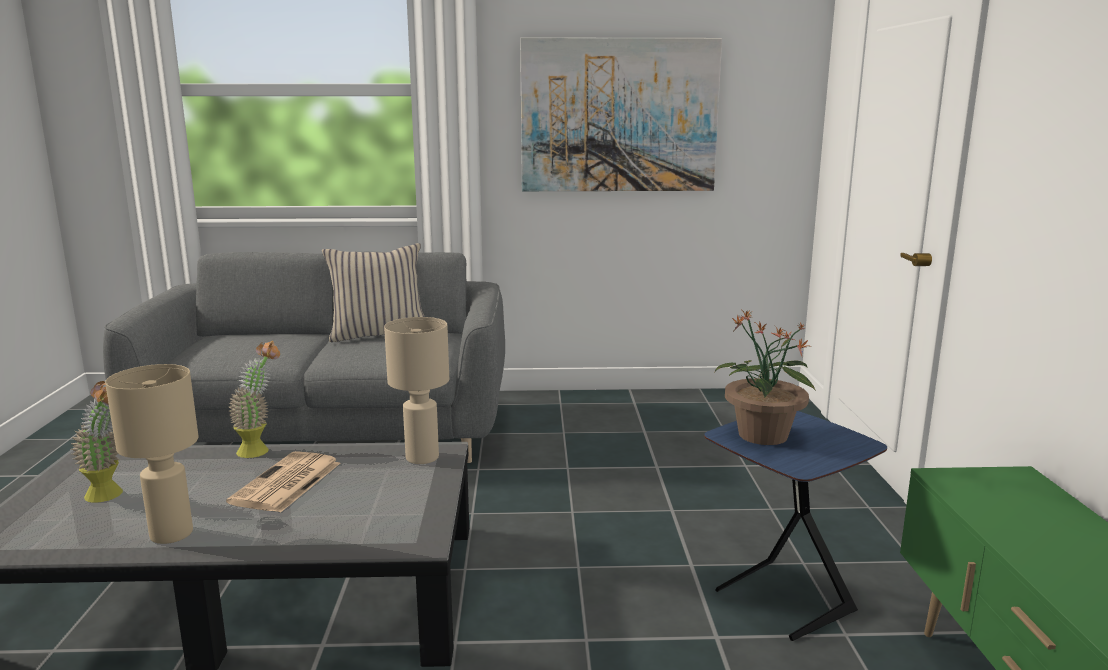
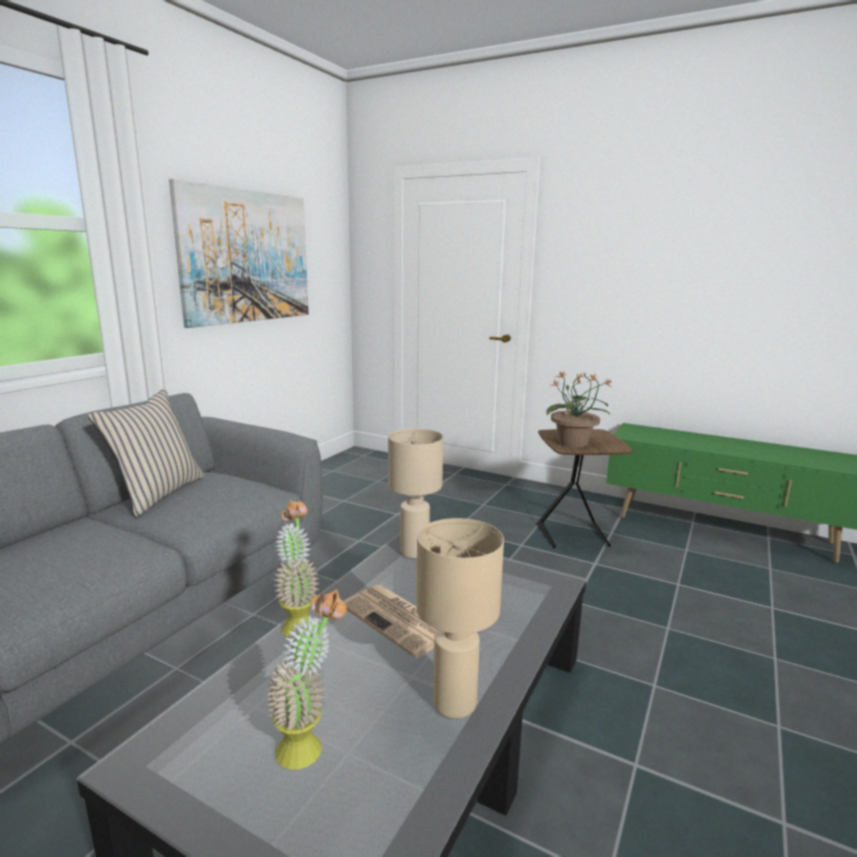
camera: 60 degrees left, 0 degrees up
(781, 601) = (574, 536): blue side table -> brown side table

